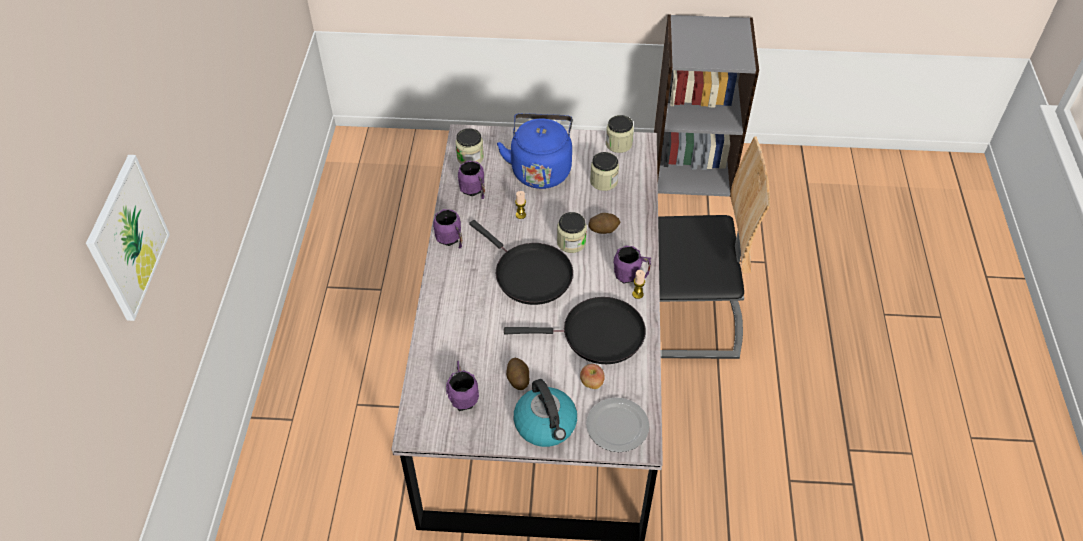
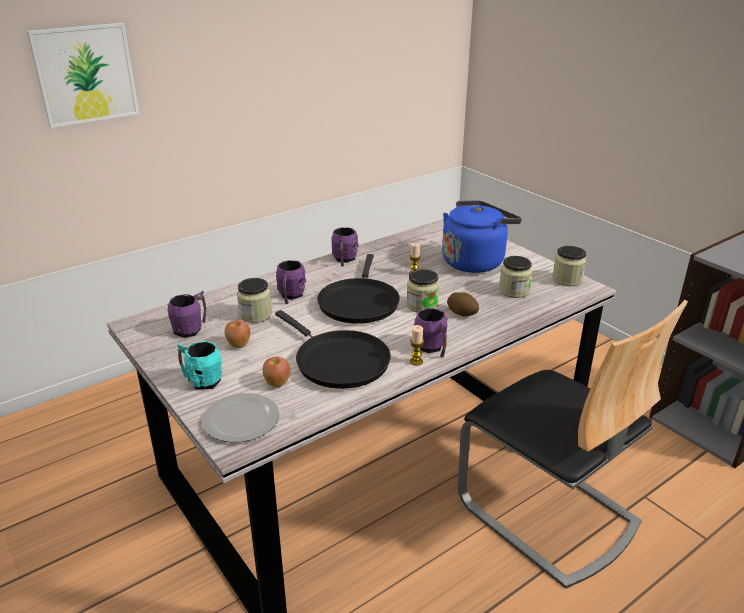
camera: 50 degrees right, 20 degrees down
(470, 157) = (435, 233): jar -> jar (255, 315)
(474, 191) = (406, 248): purple mug -> purple mug (290, 296)
(518, 379) = (238, 345): potato -> apple
(546, 425) = (201, 380): kettle -> turquoise mug

